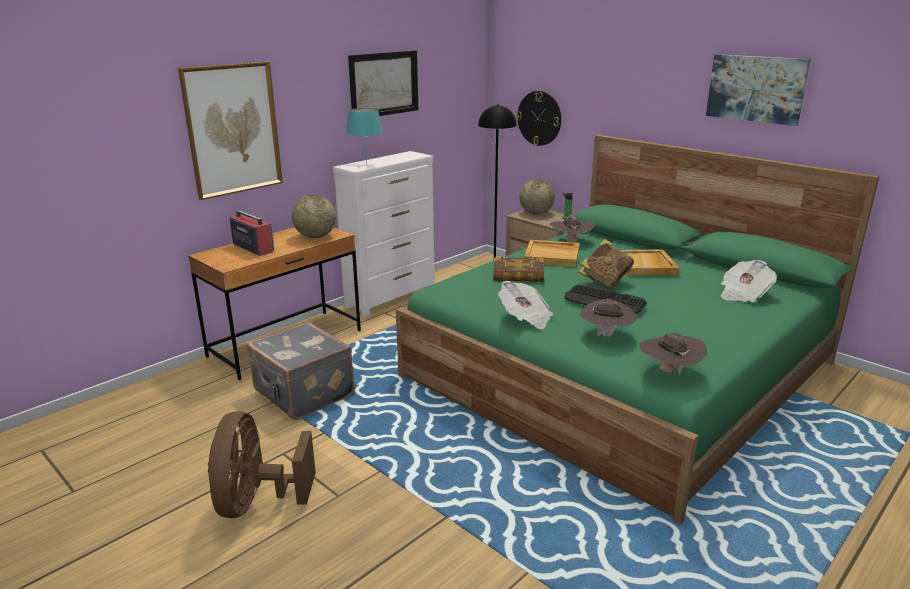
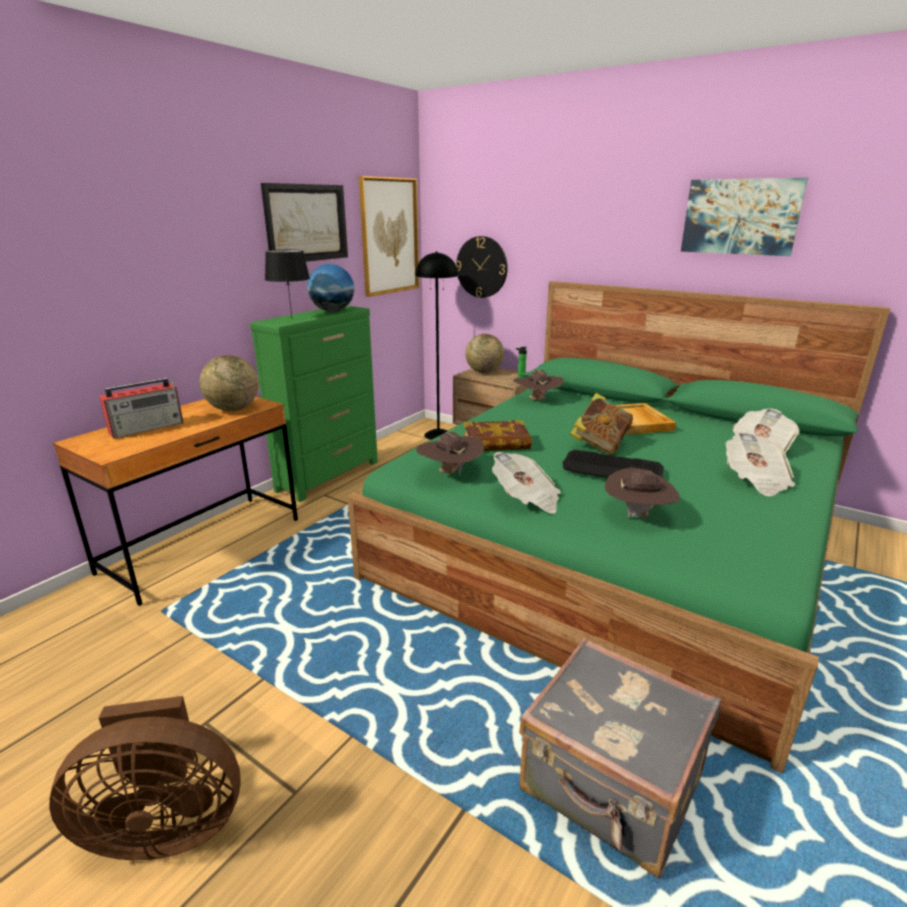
camera: 10 degrees left, 0 degrees up
(232, 129) = (107, 270): picture -> picture (389, 236)
(253, 248) = (148, 427): radio -> radio turned 105 degrees clockwise
(257, 502) = (165, 825): brown fan -> brown fan turned 90 degrees counterclockwise
(303, 394) = (229, 618): grey suitcase -> grey suitcase (611, 787)
(366, 164) = (291, 319): turquoise table lamp -> black table lamp
(391, 298) = (329, 476): white dresser -> green dresser
(401, 157) = (332, 311): none -> globe
(552, 255) = (524, 417): beige tray -> none
(669, 371) = (746, 563): brown hat -> brown hat (450, 473)
(721, 318) = (755, 480): none -> newspaper

